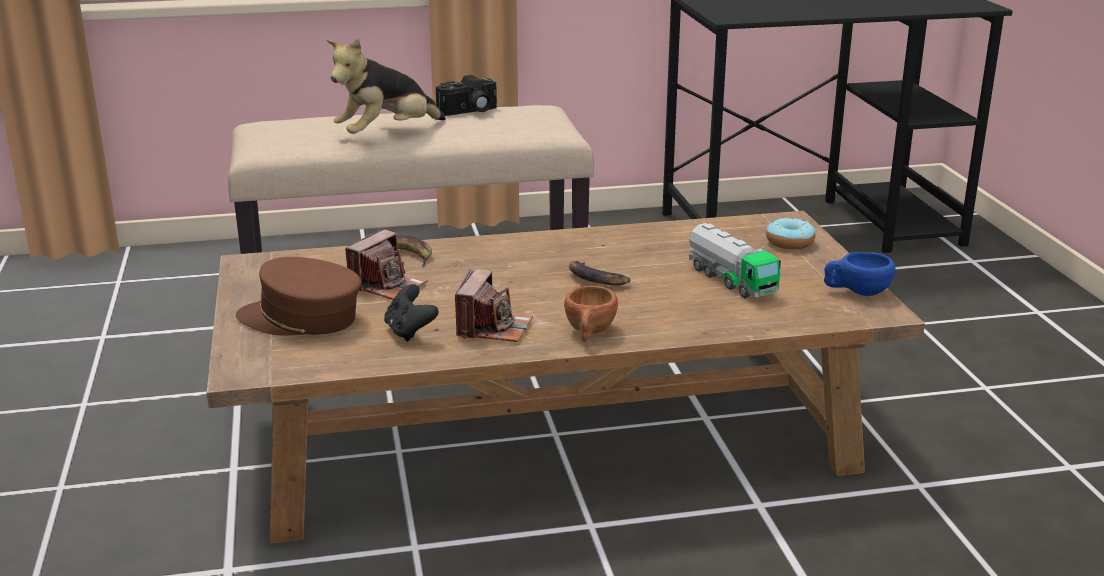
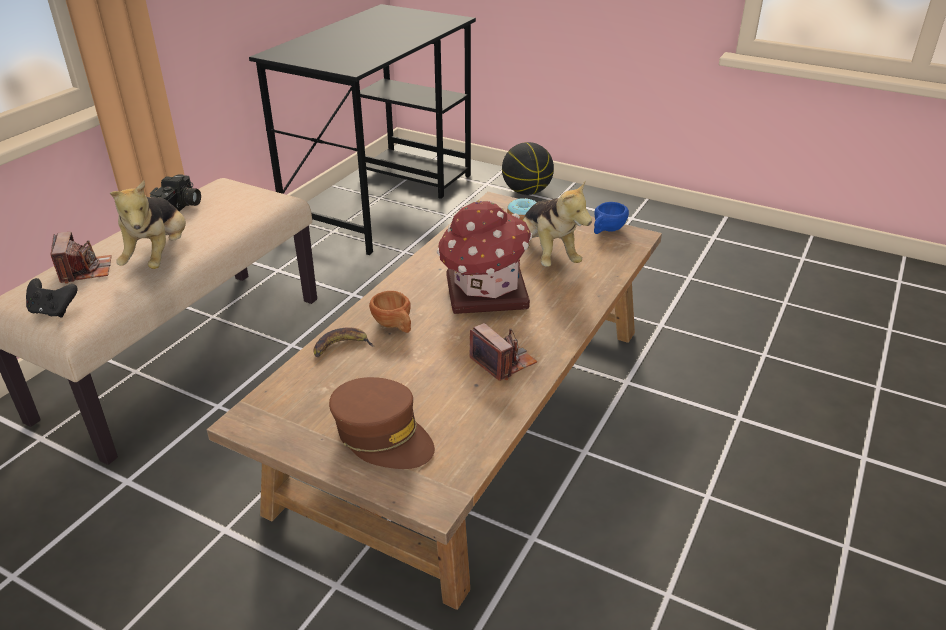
camera: 50 degrees left, 10 degrees up
(301, 318) = (382, 436): brown cap -> brown cap turned 105 degrees counterclockwise
(387, 285) = (381, 374): camera -> camera (85, 270)
(409, 331) = (466, 397): black game controller -> black game controller (53, 311)
(589, 333) = (554, 332): brown cup -> brown cup (394, 325)
(597, 278) = (484, 294): banana -> toy house
(730, 280) = (545, 255): toy truck -> plush toy
(1012, 288) = (527, 192): none -> basketball

